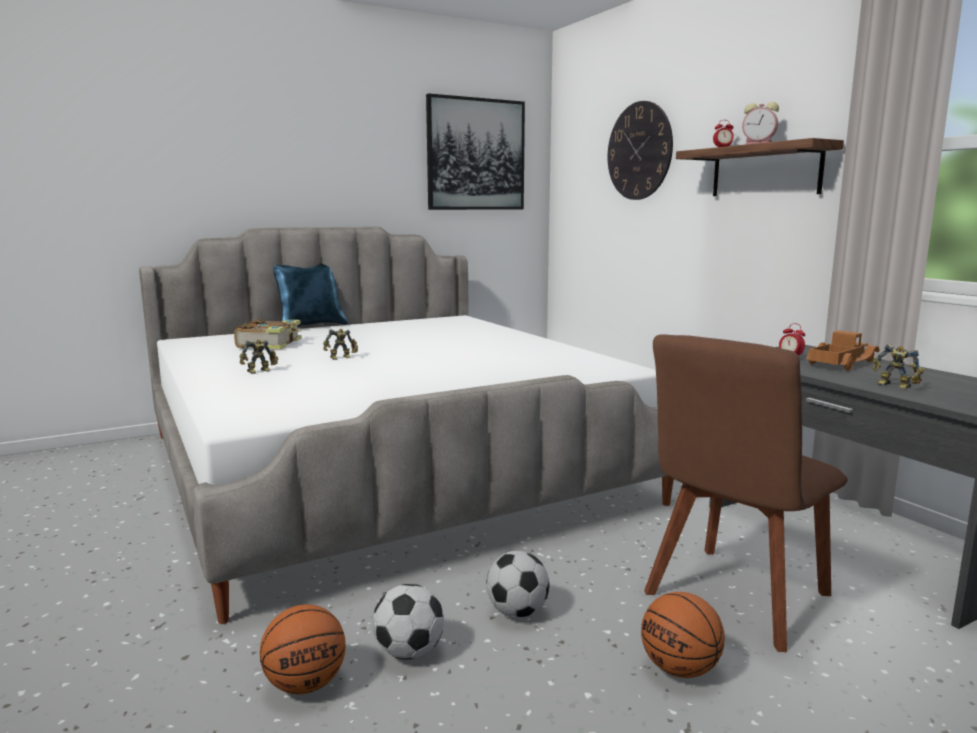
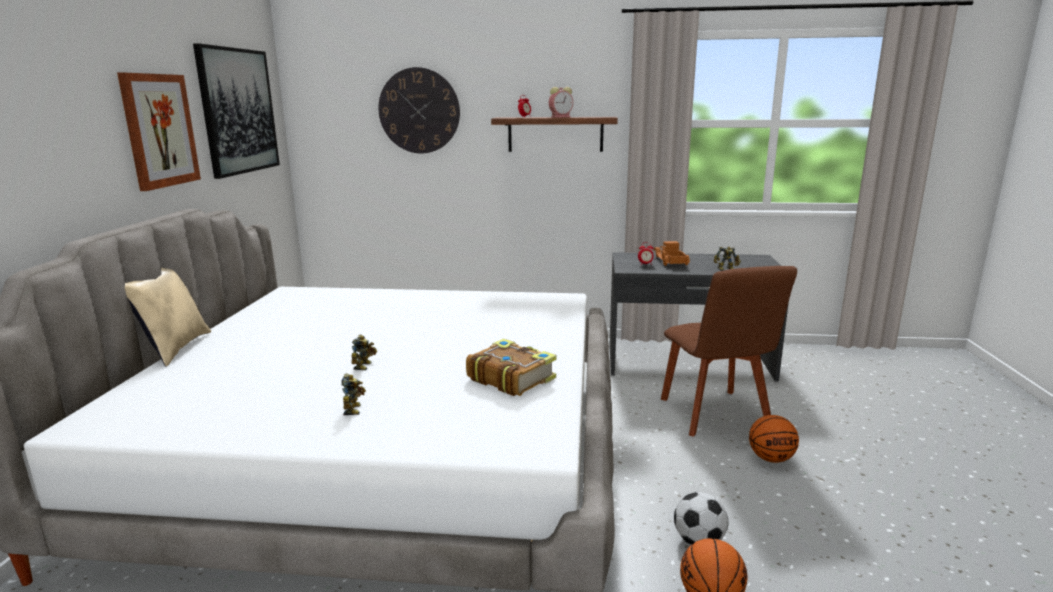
camera: 55 degrees left, 5 degrees up
(271, 344) = (226, 383): book -> book (511, 378)
(311, 326) = (175, 349): blue pillow -> beige pillow
(369, 162) = (159, 130): none -> picture
(518, 612) = (680, 484): football -> none

